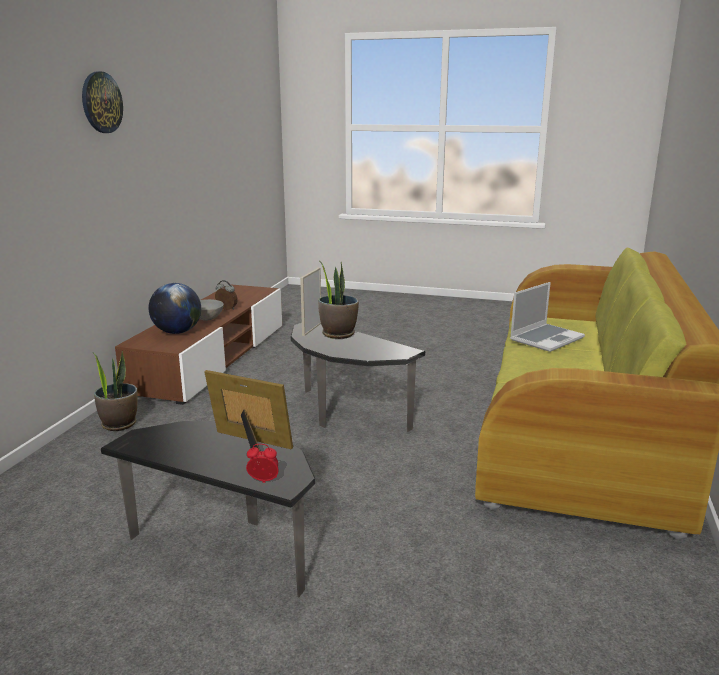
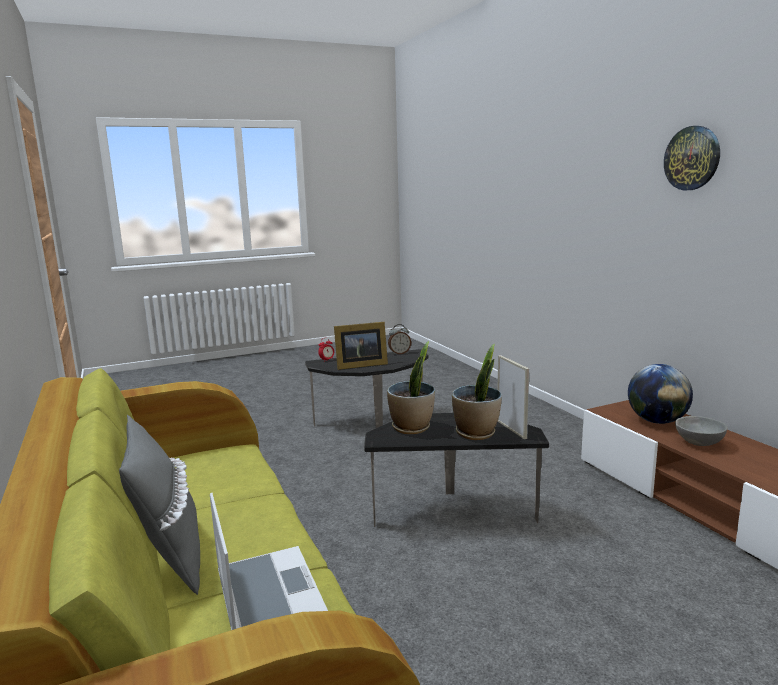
camera: 140 degrees right, 5 degrees down
(119, 424) = (575, 435): potted plant -> potted plant (412, 428)
(226, 309) = (739, 463): alarm clock -> alarm clock (399, 353)
(546, 338) = (267, 594): laptop -> laptop turned 150 degrees clockwise
(595, 367) = (170, 557): none -> grey pillow

